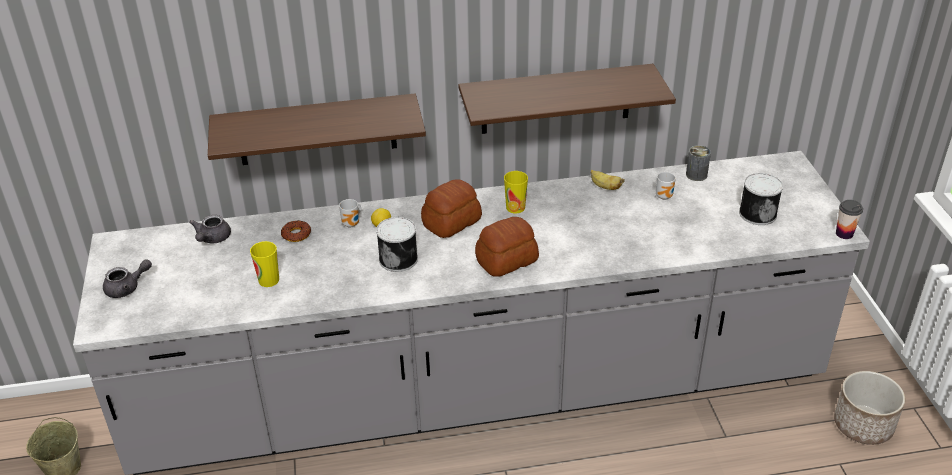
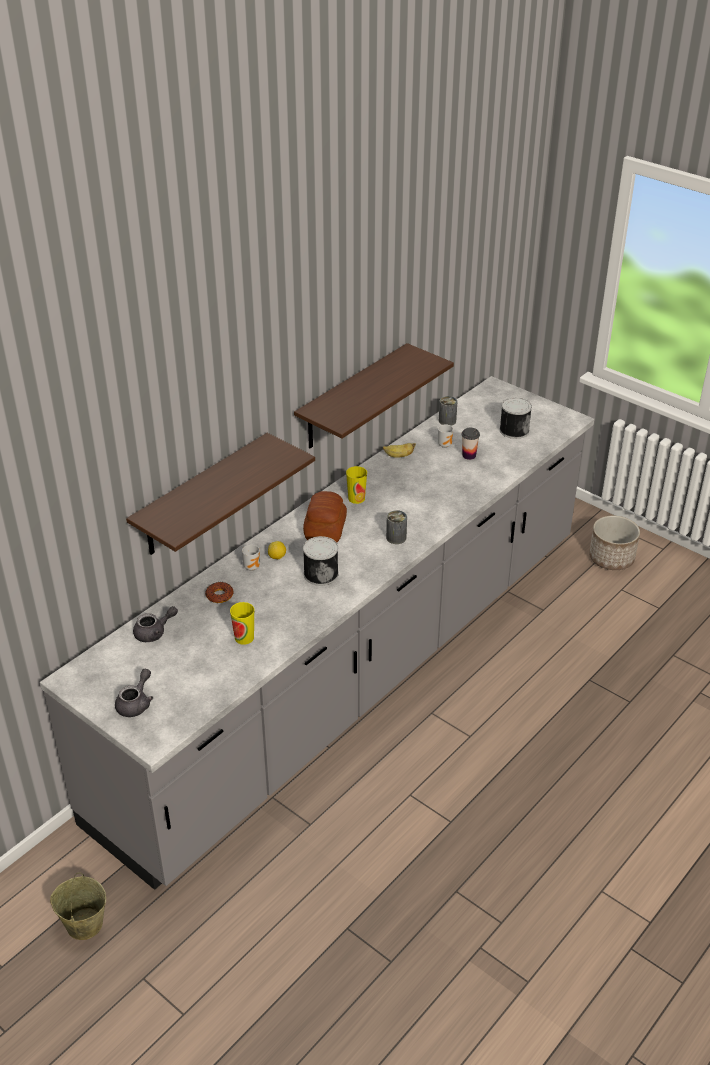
camera: 40 degrees left, 0 degrees up
(212, 239) = (154, 632): grey teapot -> grey teapot turned 90 degrees counterclockwise
(505, 260) = (396, 537): bread -> can
(844, 233) = (576, 420): cup -> cup (469, 455)

